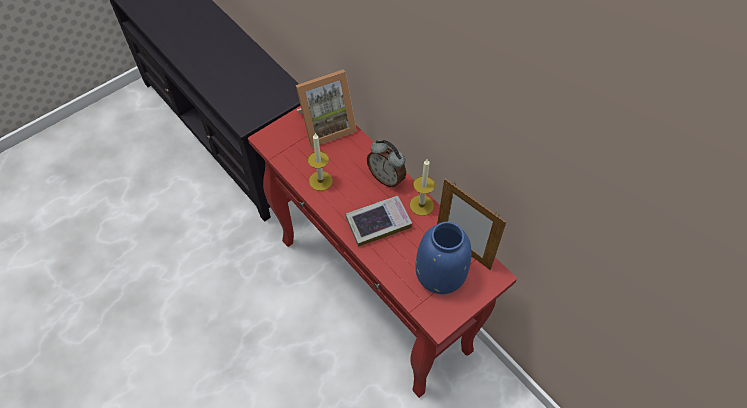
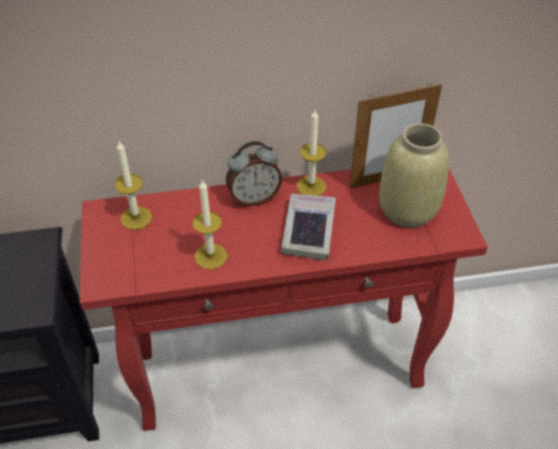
camera: 60 degrees left, 10 degrees down
(326, 126) = (136, 218): picture frame -> candle
(441, 275) = (407, 209): blue vase -> beige vase

